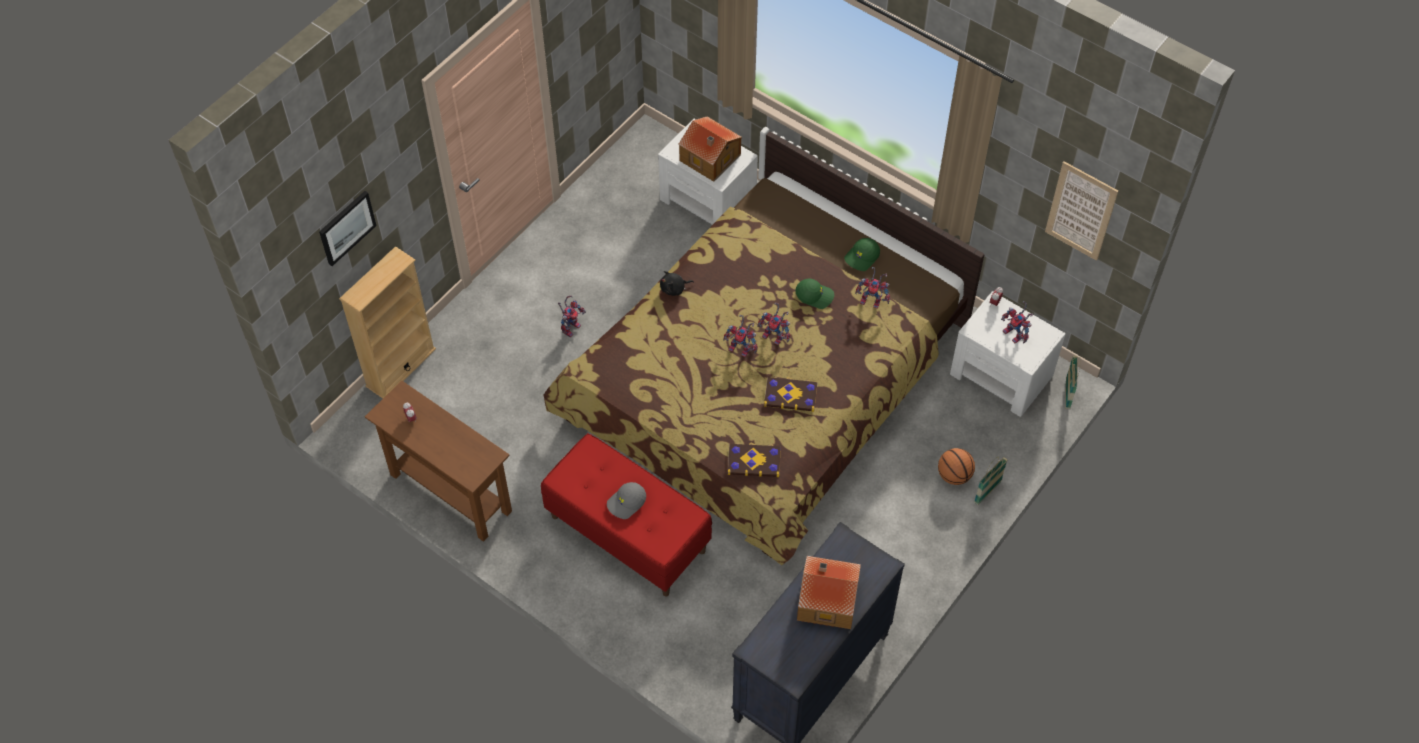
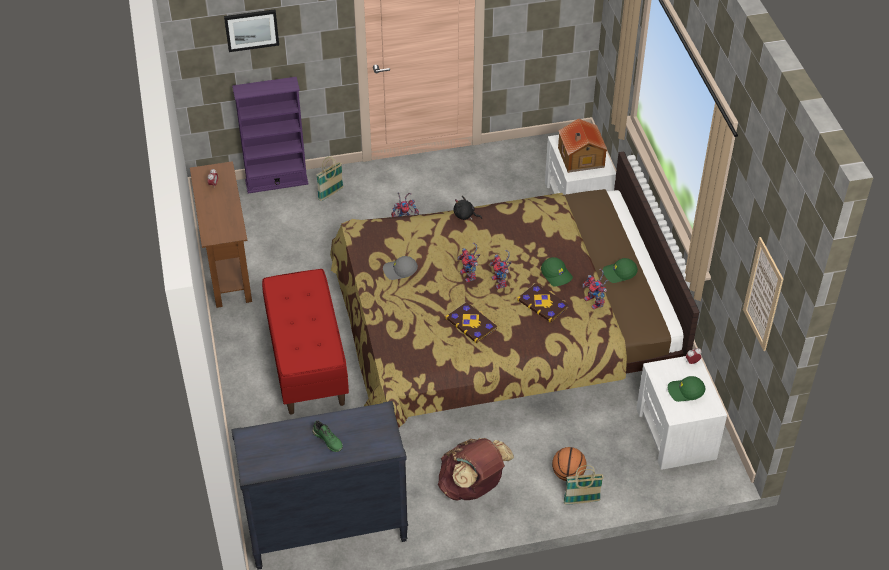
camera: 40 degrees right, 10 degrees down
(400, 367) = (276, 182): beige bookcase -> purple bookcase
(626, 503) = (300, 323): grey cap -> grey cap (400, 271)
(754, 461) = (402, 346): book -> book (543, 303)
(826, 599) = (328, 440): toy house -> green shoe
(890, 546) = (472, 487): none -> brown backpack
(1015, 335) = (685, 392): toy robot -> green cap
(1067, 393) = (715, 478): basket -> basket (330, 194)

